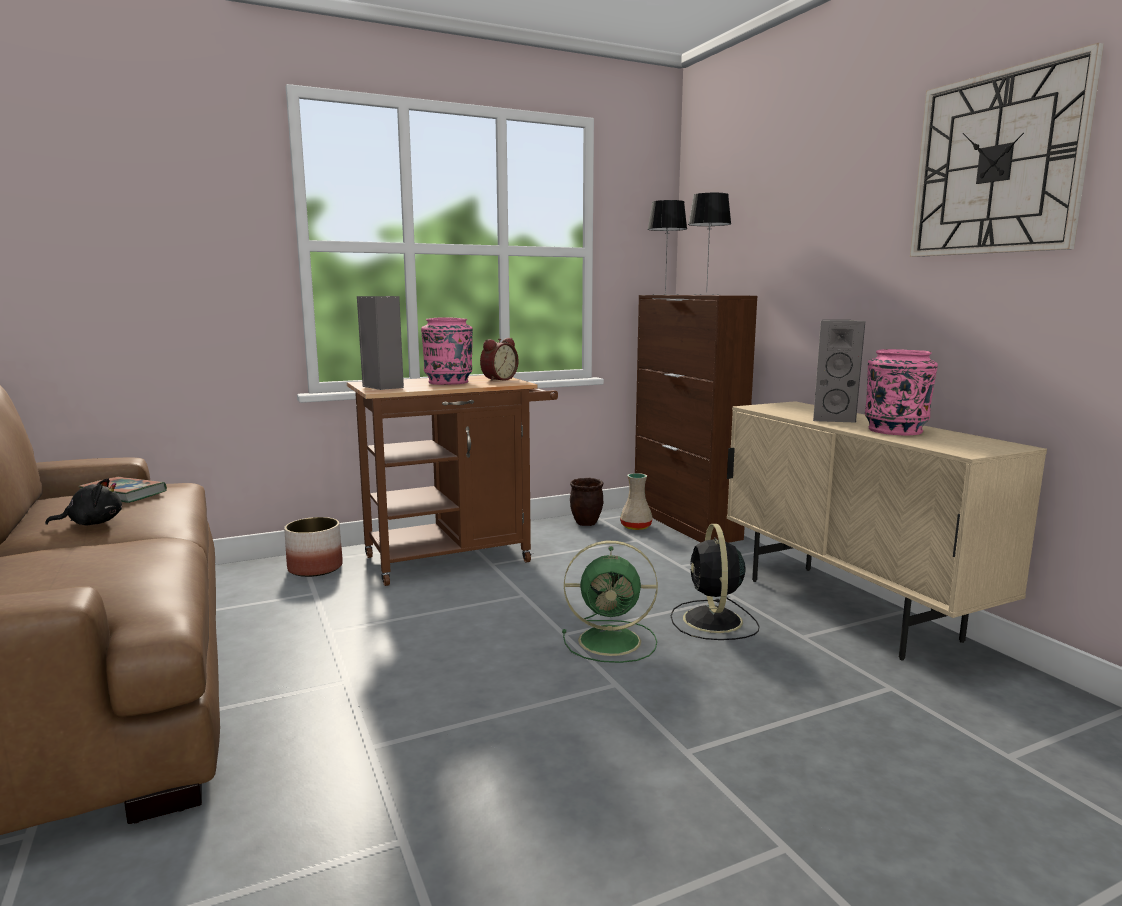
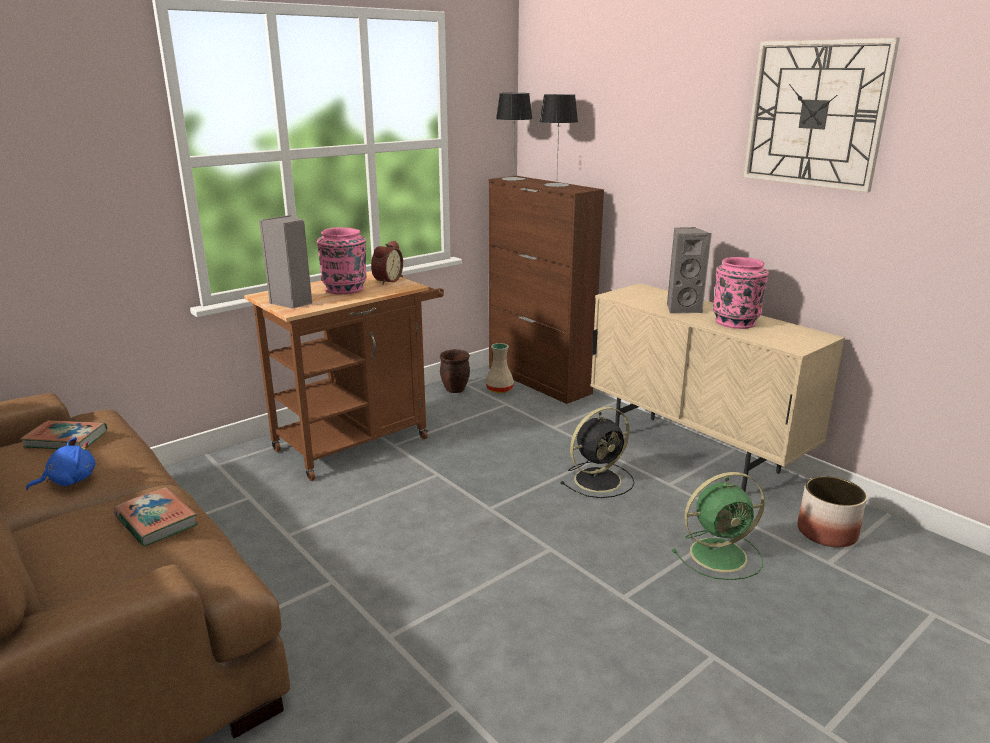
camera: 15 degrees left, 10 degrees up
(92, 523) = (69, 481): black plush toy -> blue plush toy
(131, 560) = (156, 521): none -> book
(316, 568) = (233, 470): planter -> planter (827, 532)
(612, 641) = (530, 509): green fan -> green fan (720, 554)
(713, 621) = (599, 479): black fan -> black fan turned 105 degrees counterclockwise

